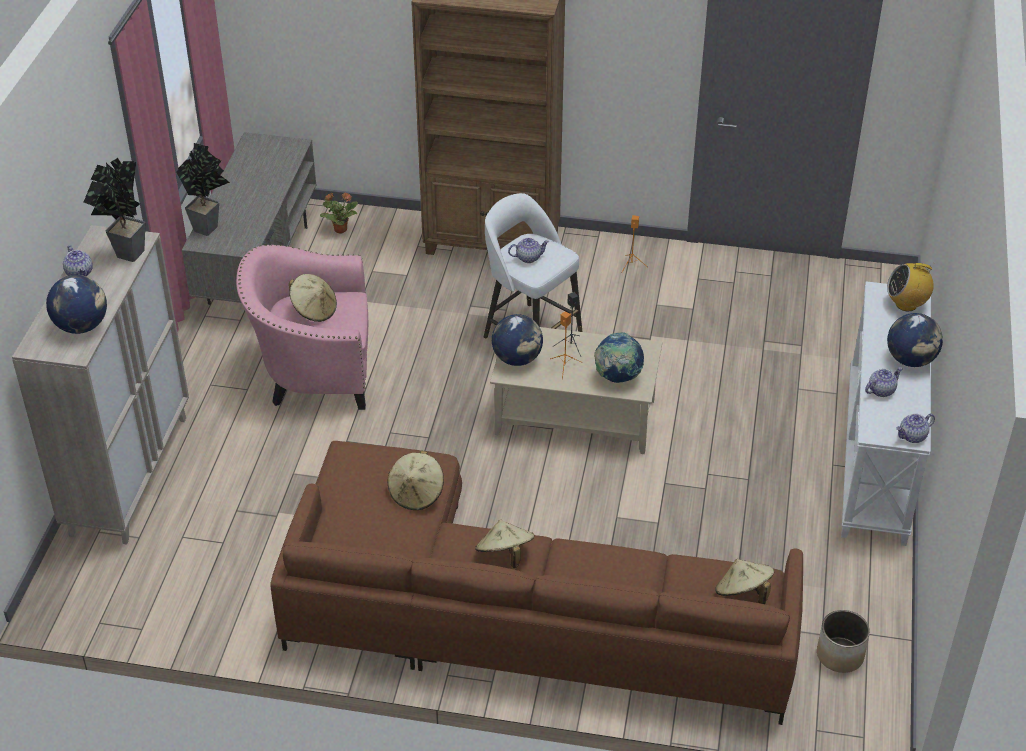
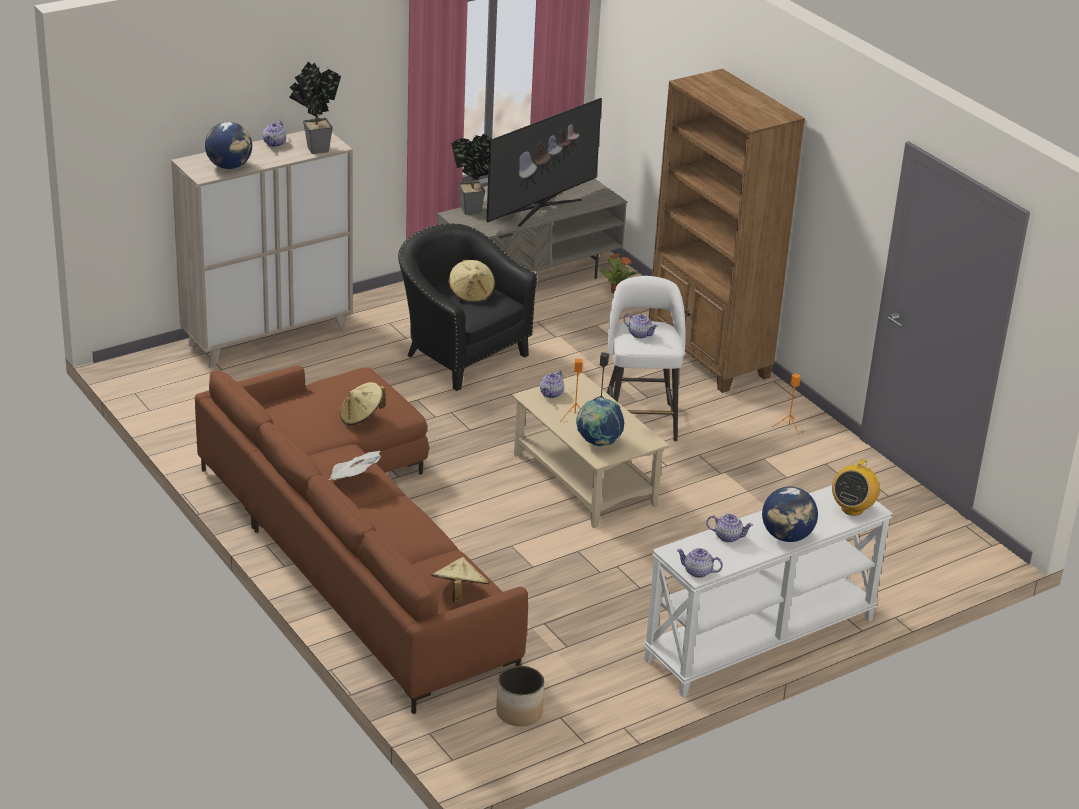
camera: 45 degrees right, 10 degrees down
(257, 189) = (540, 208): none -> television
(313, 374) = (459, 355): pink armchair -> black armchair
(504, 555) = (354, 477): beige hat -> newspaper
(517, 359) = (551, 394): globe -> teapot
(906, 304) = (852, 508): radio -> radio turned 105 degrees counterclockwise

